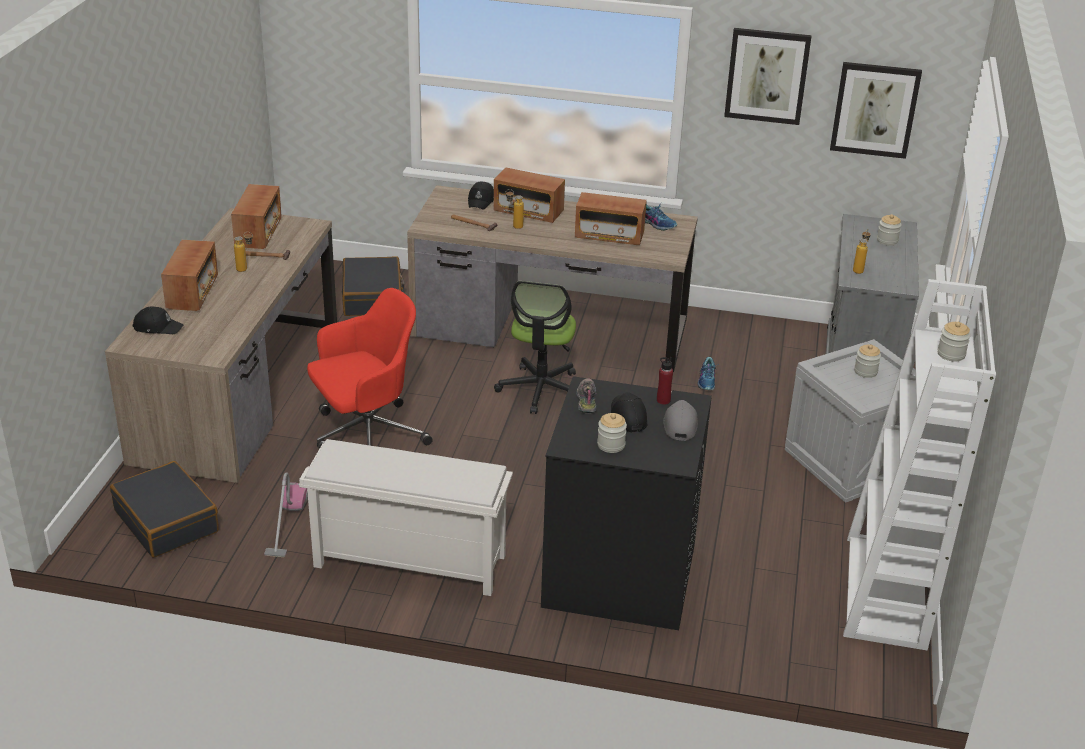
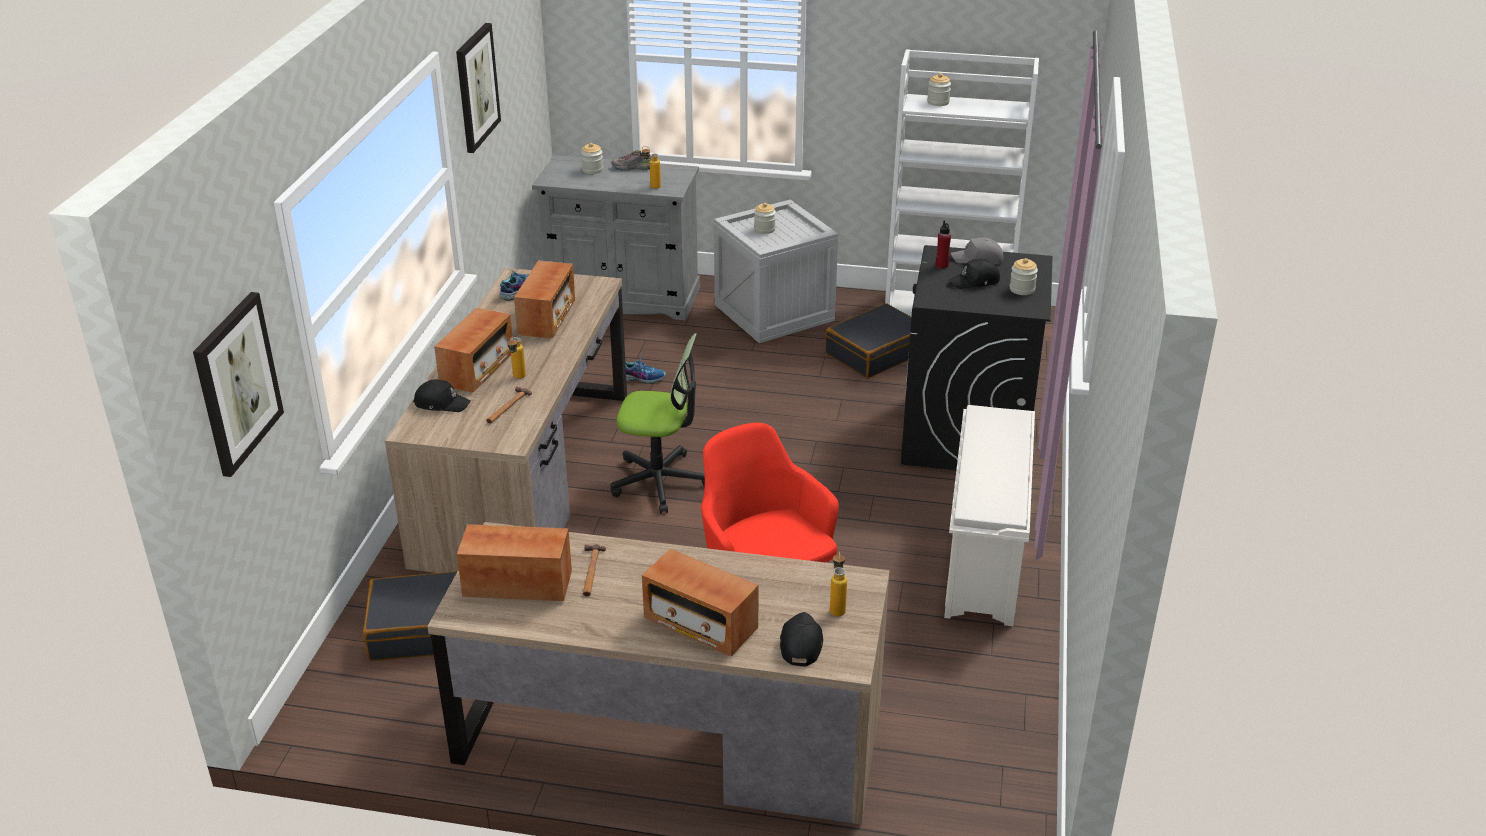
camera: 90 degrees left, 0 degrees up
(167, 521) = (966, 760): black suitcase -> black suitcase (875, 353)
(193, 292) = (700, 625): radio -> radio turned 150 degrees counterclockwise
(246, 269) = (632, 583): bottle -> bottle (837, 607)
(286, 524) = (946, 655): vacuum cleaner -> none
(586, 400) = (954, 300): shoe -> shoe (632, 168)
(875, 109) = (517, 69): picture -> picture (237, 383)

